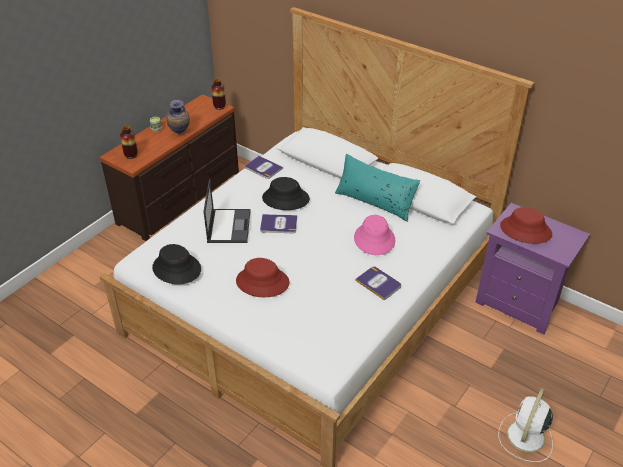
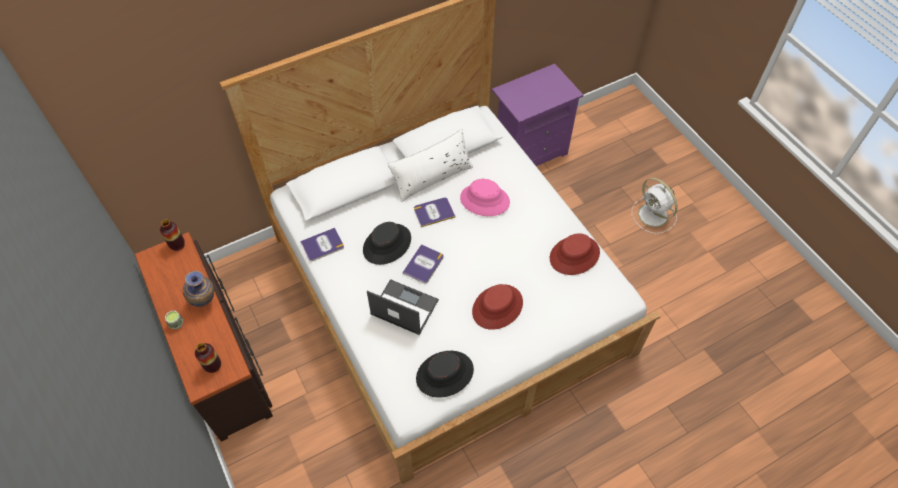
camera: 65 degrees left, 15 degrees up
(375, 201) = (432, 177): turquoise pillow -> white pillow
(378, 283) = (541, 221): book -> book (434, 212)
(525, 230) = (531, 97): red hat -> red hat (574, 255)

